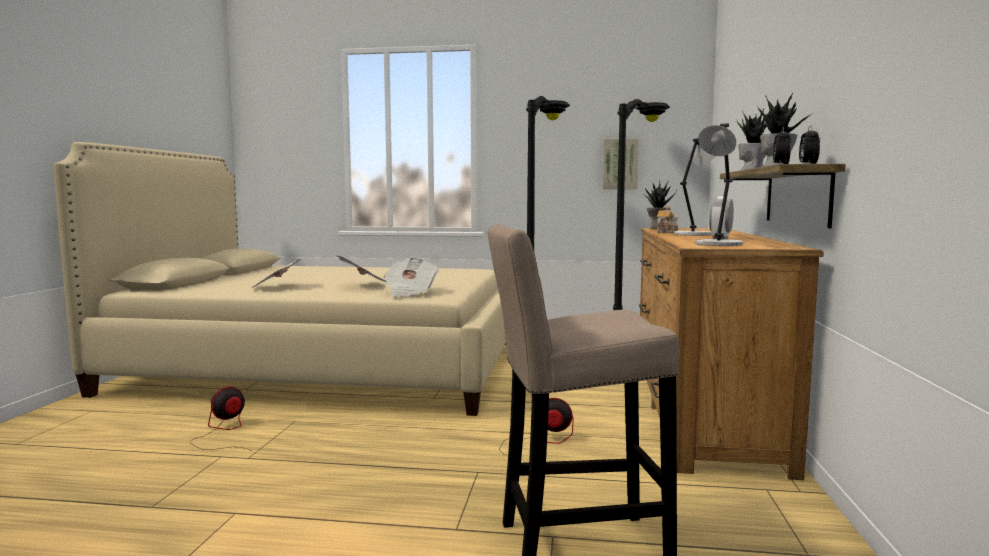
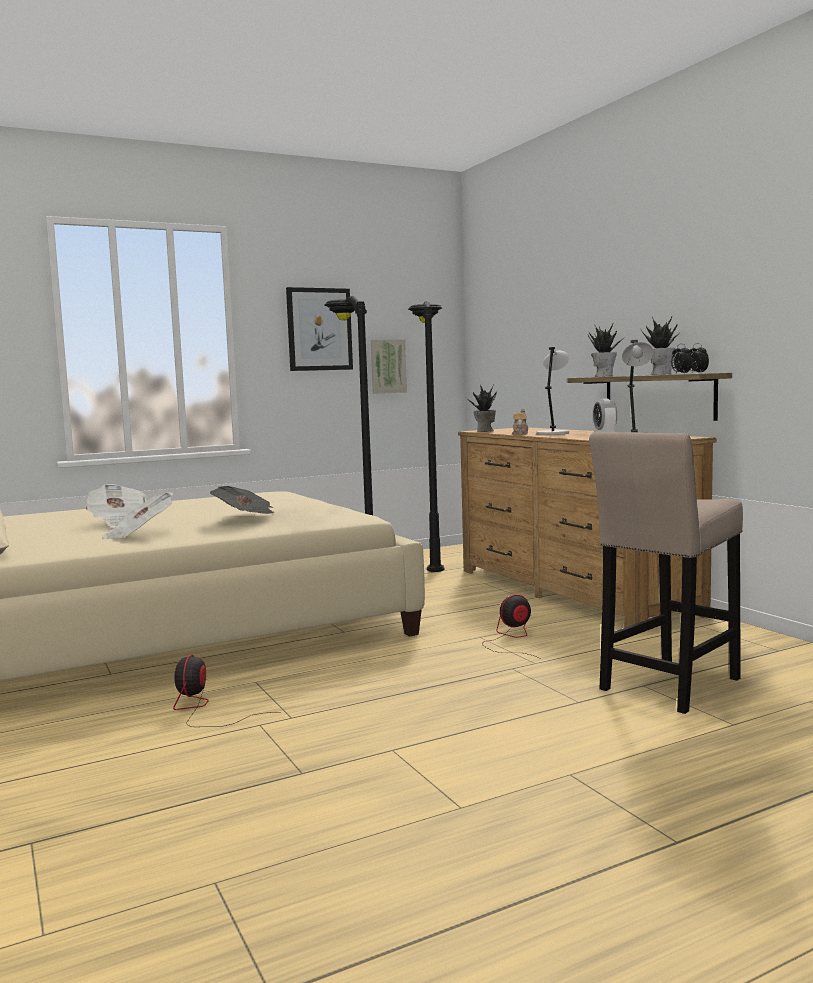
camera: 35 degrees left, 0 degrees up
(410, 292) = (319, 518): newspaper -> newspaper (119, 522)
(553, 130) = (319, 329): none -> picture

